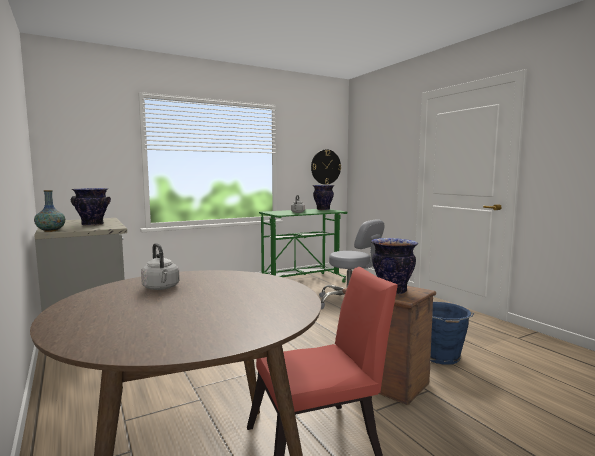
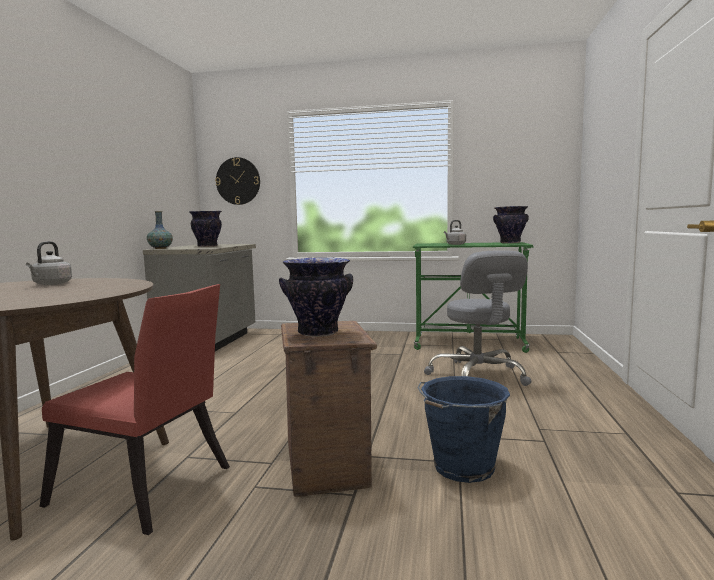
camera: 40 degrees right, 0 degrees up
(325, 167) = (537, 181): wall clock -> wall clock (238, 181)

